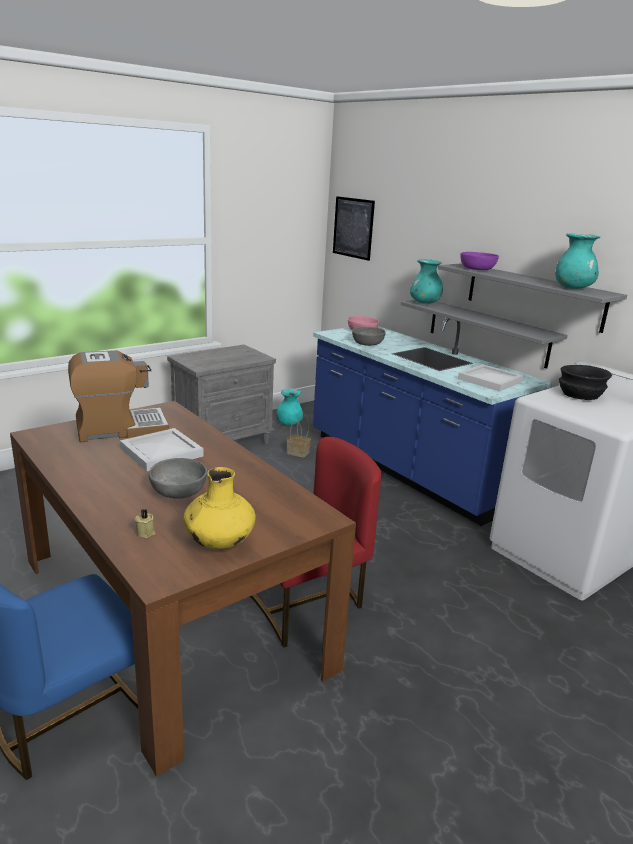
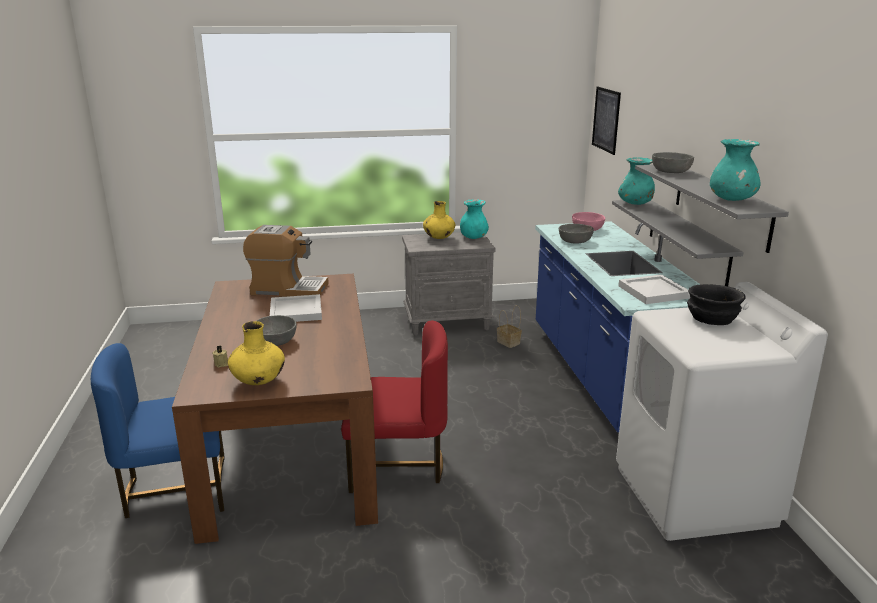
camera: 30 degrees right, 0 degrees up
(210, 355) = (438, 238): none -> yellow vase
(289, 424) = (525, 314): turquoise vase -> turquoise vase (473, 237)
(477, 269) = (670, 171): purple bowl -> grey bowl

